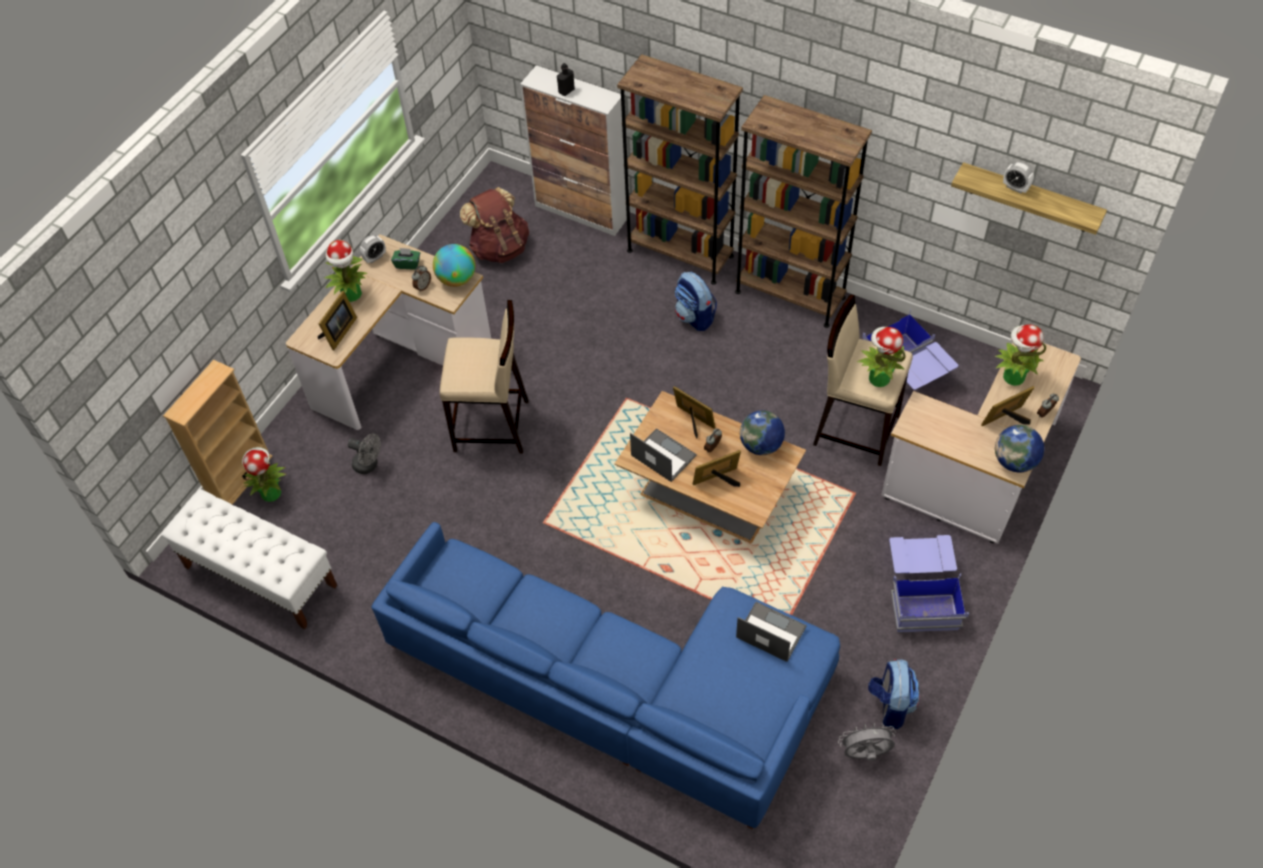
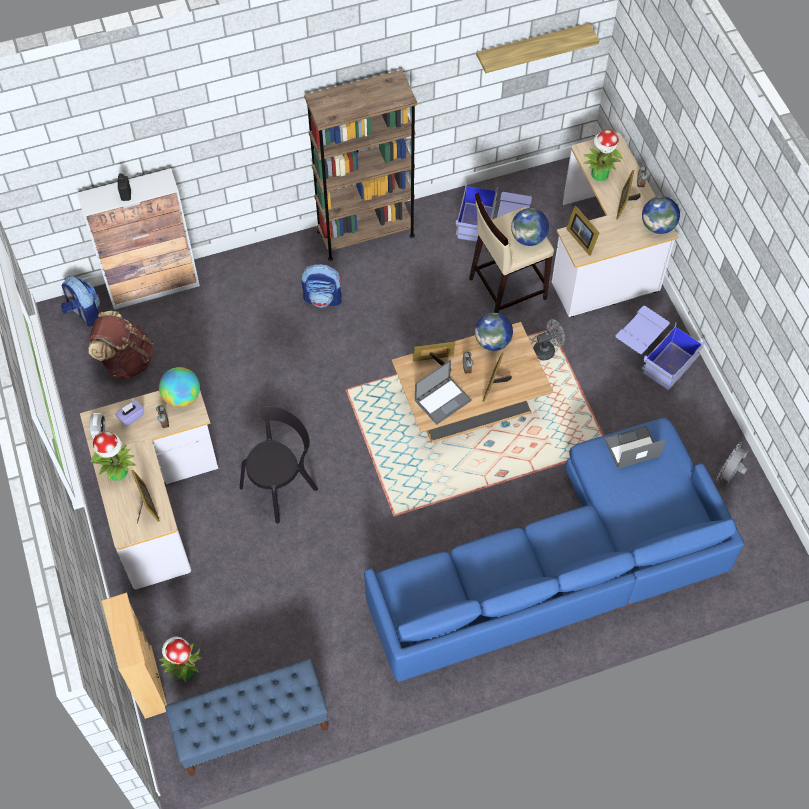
camera: 50 degrees left, 5 degrees up
(260, 576) = (252, 728): white bench -> blue bench
(369, 465) = (230, 587): grey fan -> grey fan (547, 350)
(407, 264) = (131, 416): green tissue box -> purple tissue box
(492, 426) = (281, 485): beige stool -> black chair
(662, 455) = (443, 400): laptop -> laptop turned 150 degrees clockwise
(680, 253) = (260, 262): brown bookcase -> none
(878, 378) = (528, 238): potted plant -> globe
(890, 704) = (710, 434): backpack -> backpack (84, 313)
(926, 415) = (581, 239): none -> picture frame
(1015, 188) = (525, 46): alarm clock -> none

